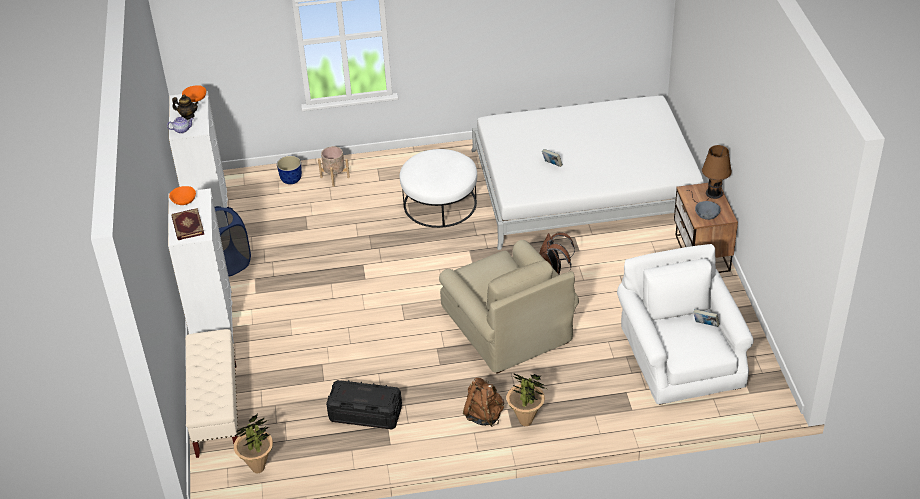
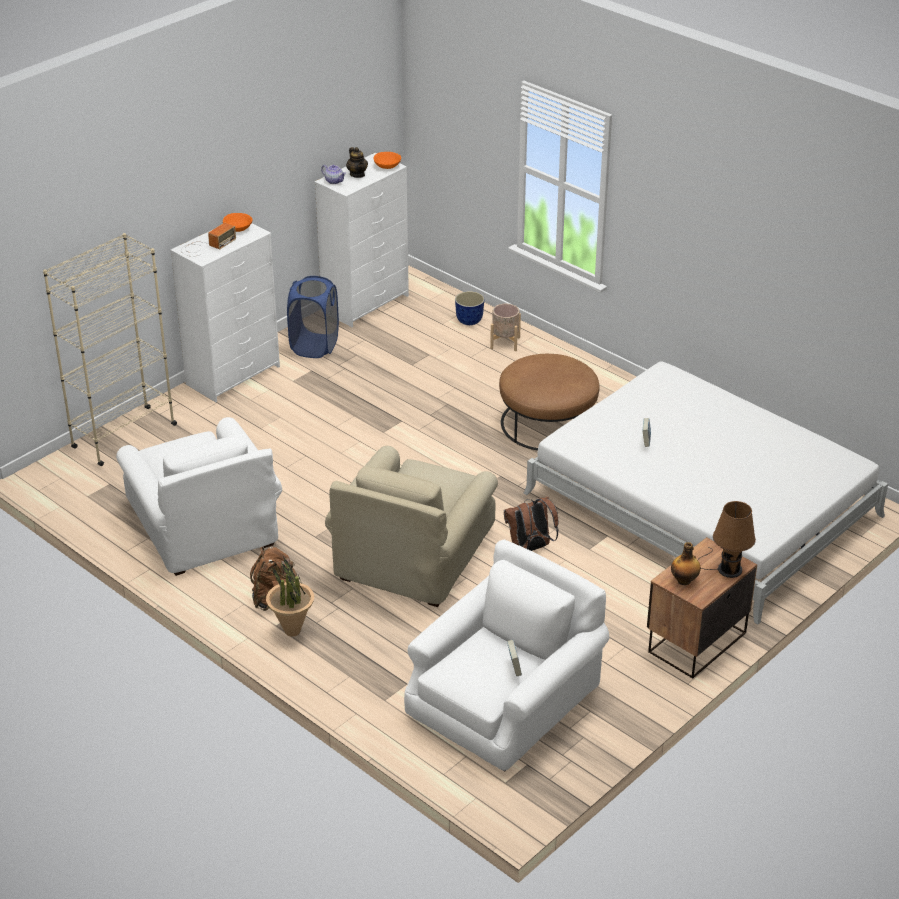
camera: 50 degrees right, 5 degrees down
(187, 226) = (206, 246): book -> radio
(217, 410) = (124, 436): beige bench -> beige bookcase
(258, 468) = (75, 495): potted plant -> none
(365, 414) = (202, 523): black storage box -> white armchair
(440, 203) = (547, 423): white ottoman -> brown ottoman
(707, 215) = (684, 580): grey bowl -> bottle

